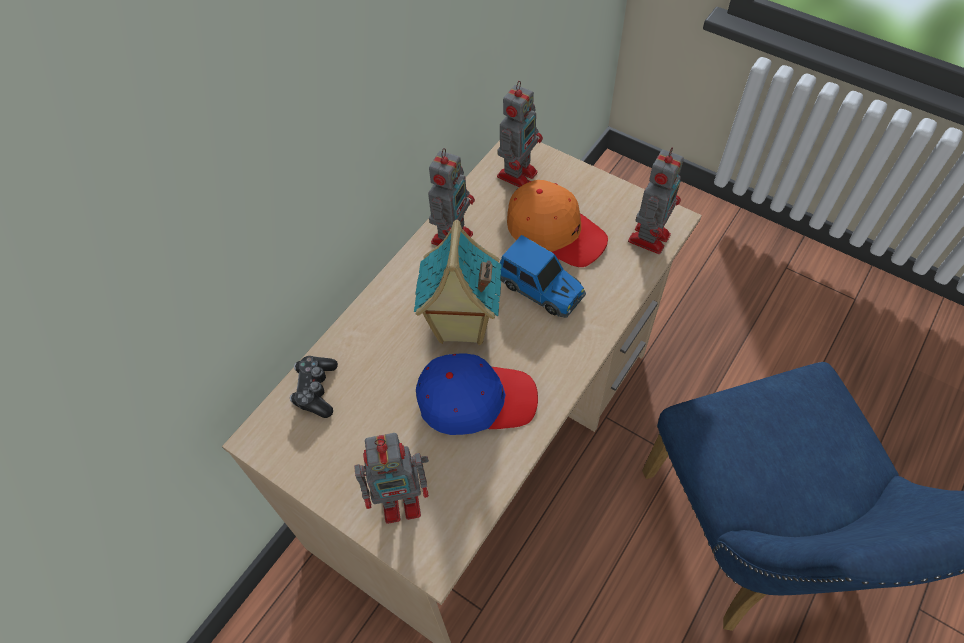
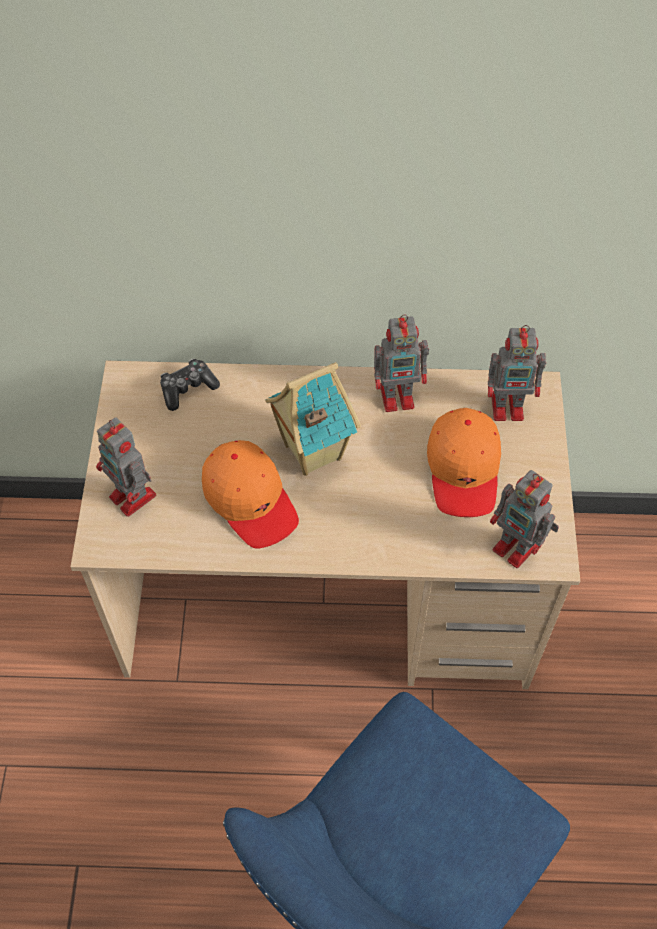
camera: 55 degrees right, 0 degrees up
(476, 399) = (250, 500): blue cap -> orange cap
(541, 288) = (392, 490): toy car -> none
(650, 236) = (518, 548): toy robot -> toy robot turned 45 degrees clockwise

